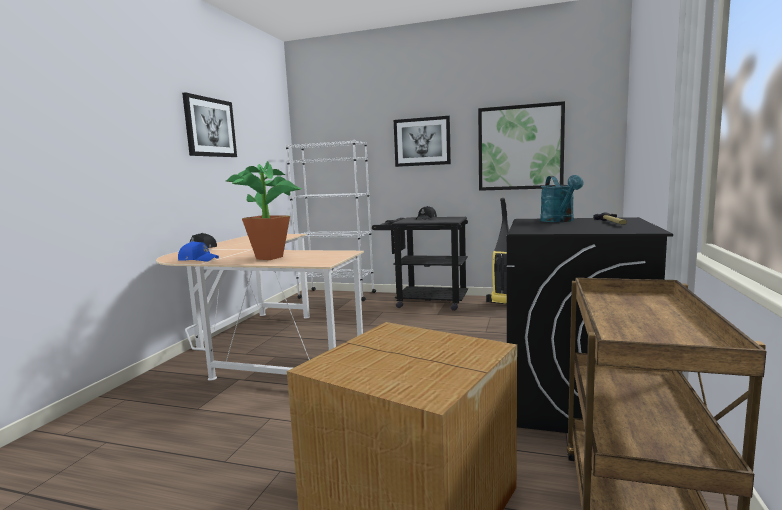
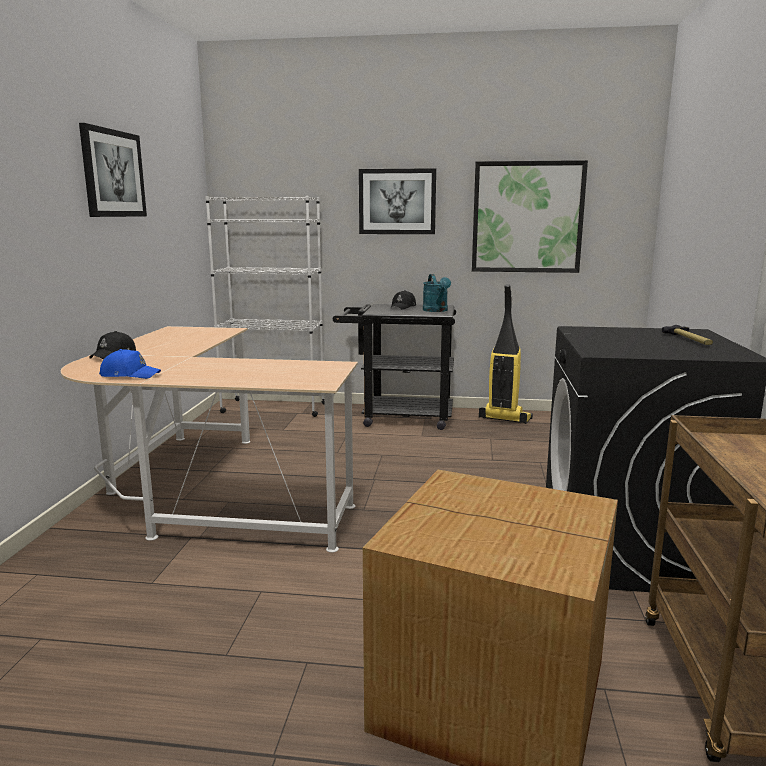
camera: 10 degrees left, 5 degrees up
(267, 257) = (231, 372): potted plant -> none
(559, 221) = (621, 333): turquoise watering can -> turquoise watering can (436, 311)

